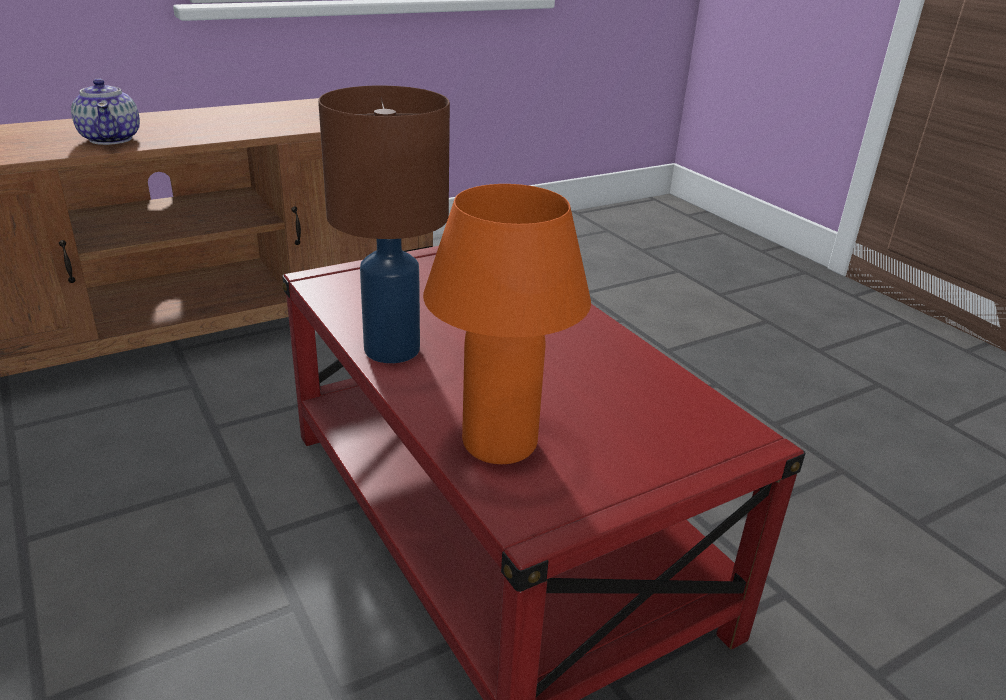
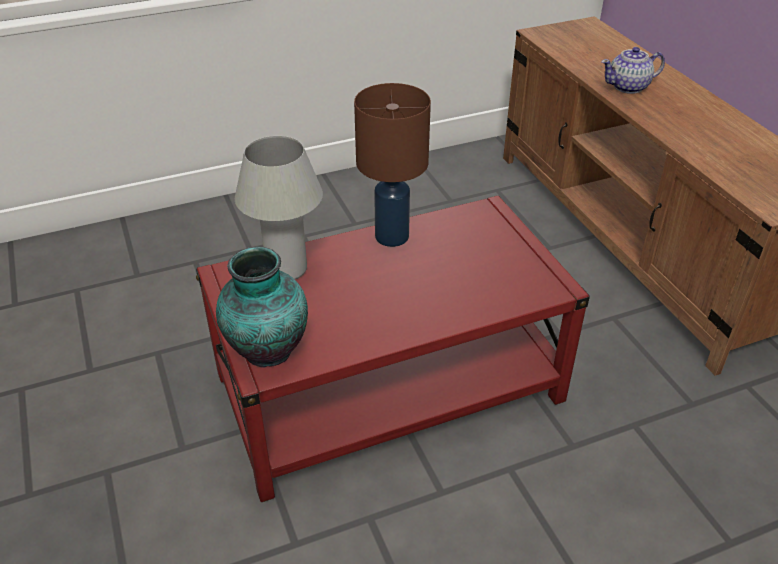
camera: 100 degrees right, 10 degrees up
(499, 443) = (286, 269): orange table lamp -> white table lamp
(707, 438) = (266, 352): none -> vase

